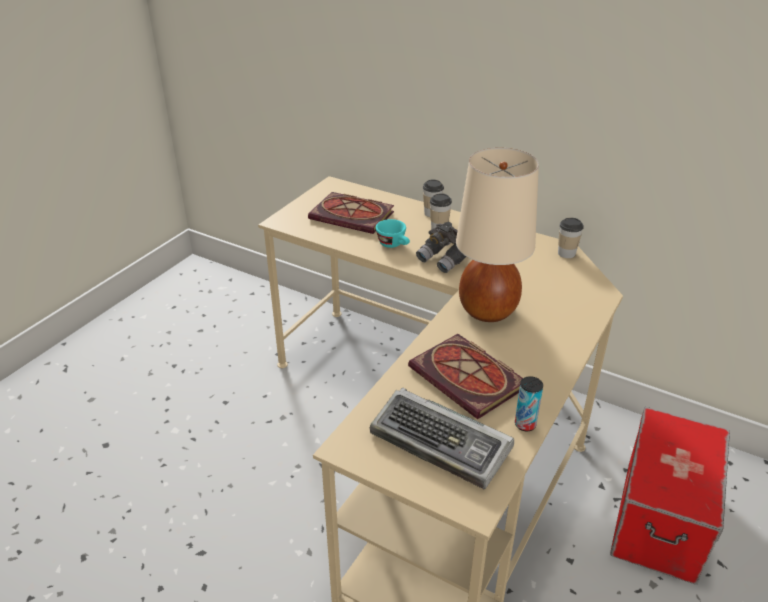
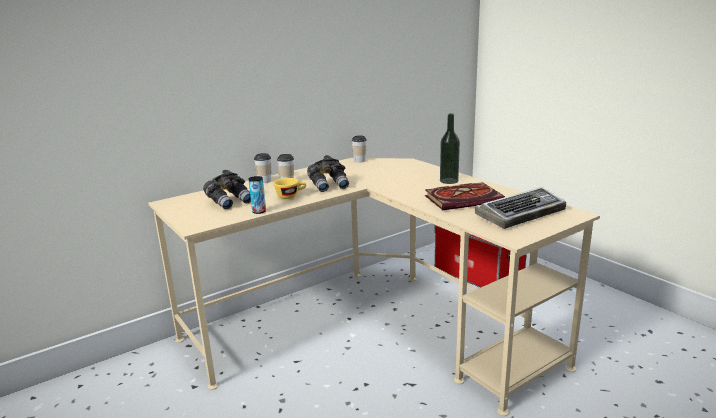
camera: 65 degrees left, 15 degrees down
(354, 216) = (230, 202): book -> grey binoculars
(394, 245) = (290, 196): turquoise cup -> yellow cup
(487, 311) = (399, 185): beige table lamp -> none
(525, 424) = (513, 194): can -> can (259, 211)
(538, 350) = (449, 181): none -> bottle

